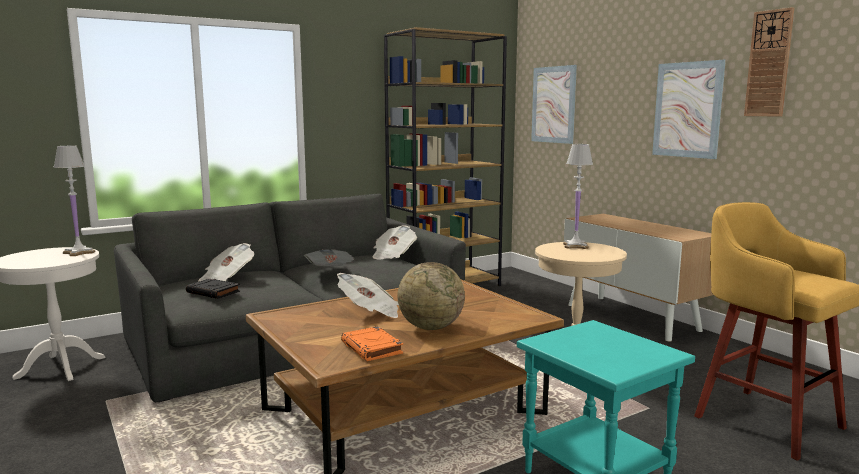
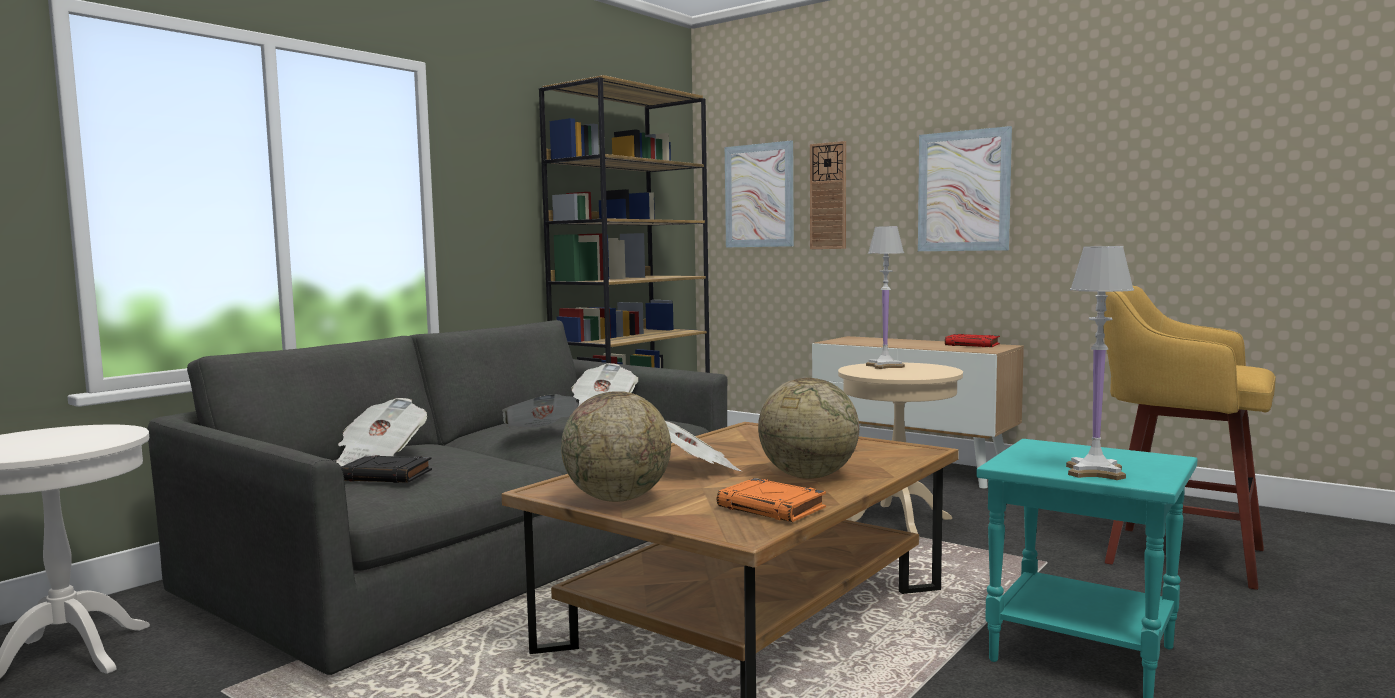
camera: 20 degrees left, 5 degrees down
(79, 253) = (106, 431): white table lamp -> white table lamp (1096, 472)
(297, 328) = (618, 499): none -> globe
(680, 231) = (972, 345): none -> red book
(769, 64) = (1070, 129): wall clock -> wall clock (828, 196)

